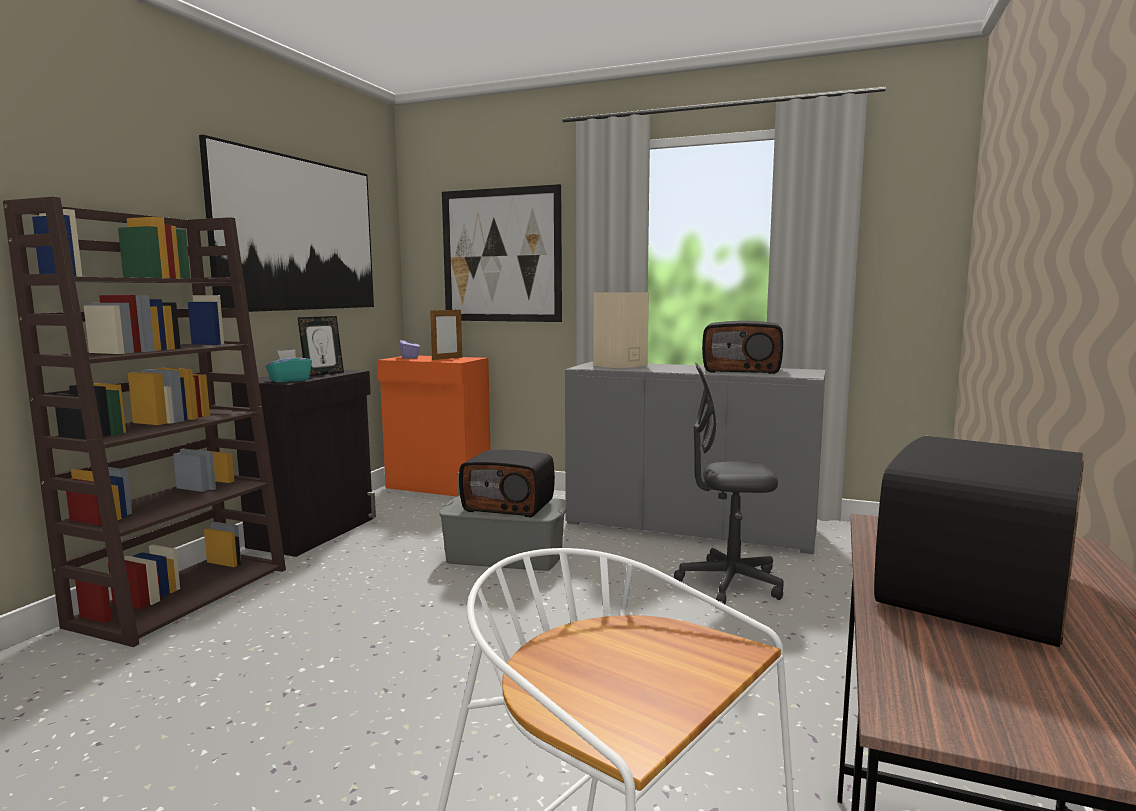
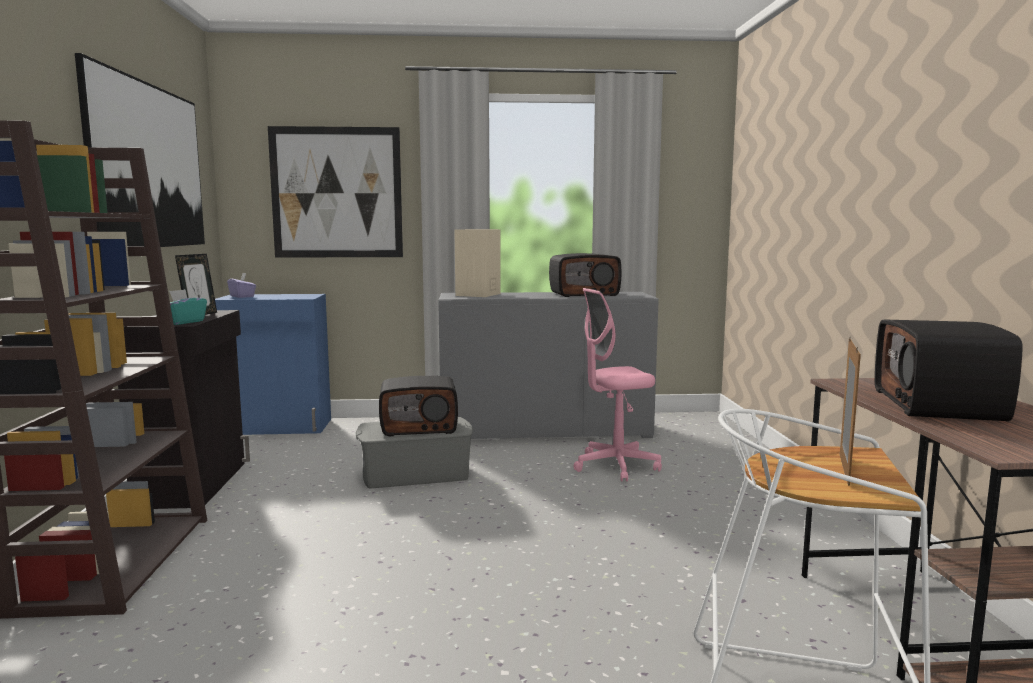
camera: 25 degrees left, 0 degrees up
(438, 486) = (279, 427): orange cabinet -> blue cabinet
(447, 358) = (286, 296): picture frame -> picture frame (844, 469)
(729, 583) = (615, 466): grey office chair -> pink office chair

